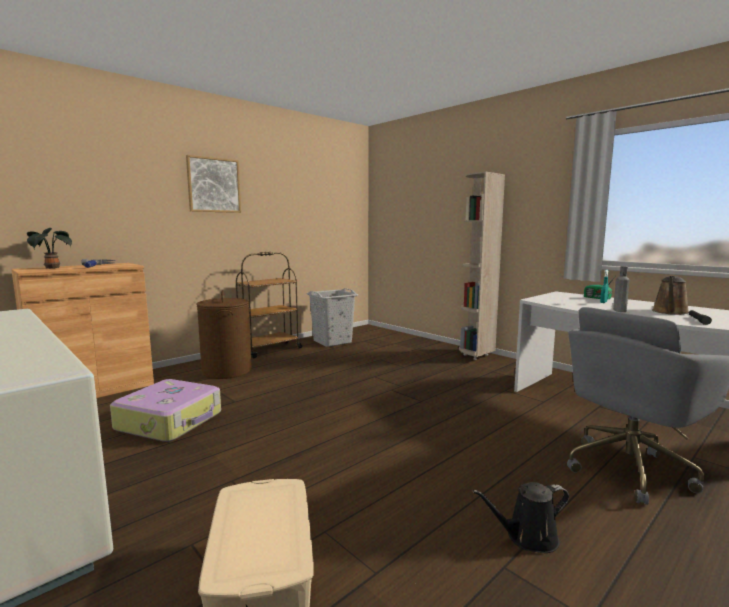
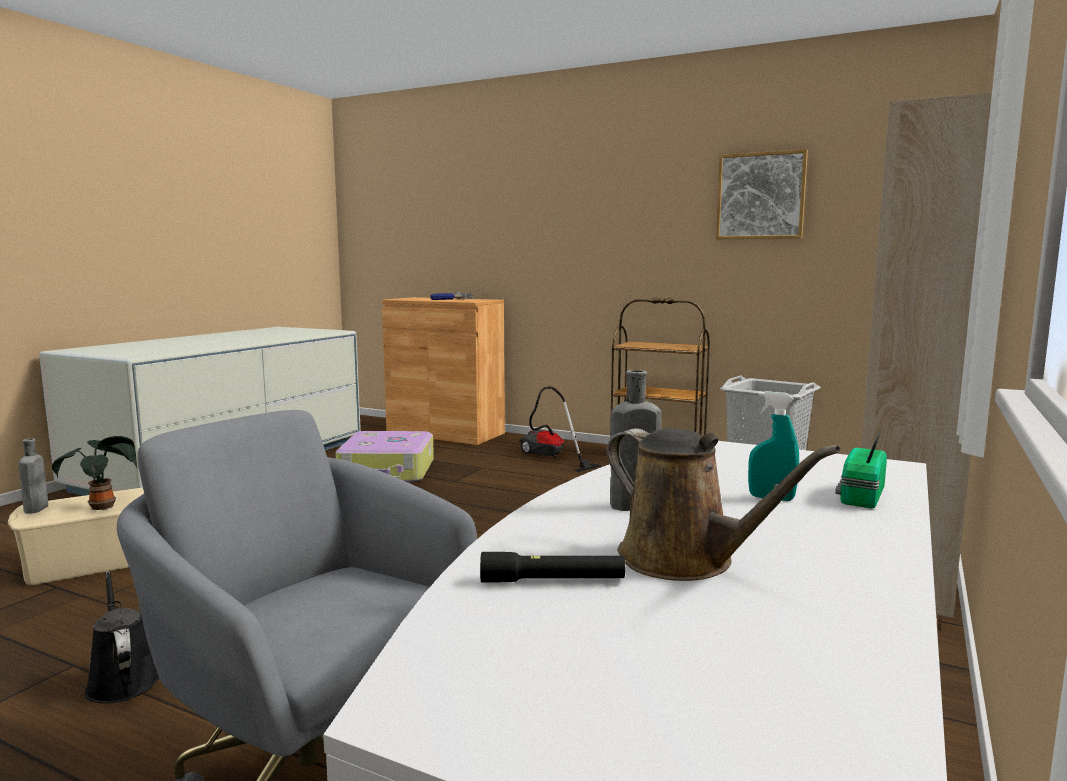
camera: 70 degrees right, 0 degrees up
(51, 268) = (424, 298): potted plant -> potted plant (104, 506)
(214, 185) = (614, 196): picture -> picture (760, 196)
(226, 371) = (550, 458): brown laundry basket -> vacuum cleaner
(245, 569) = (35, 509): none -> grey bottle
(670, 312) = (684, 561): brown watering can -> brown watering can turned 150 degrees counterclockwise

